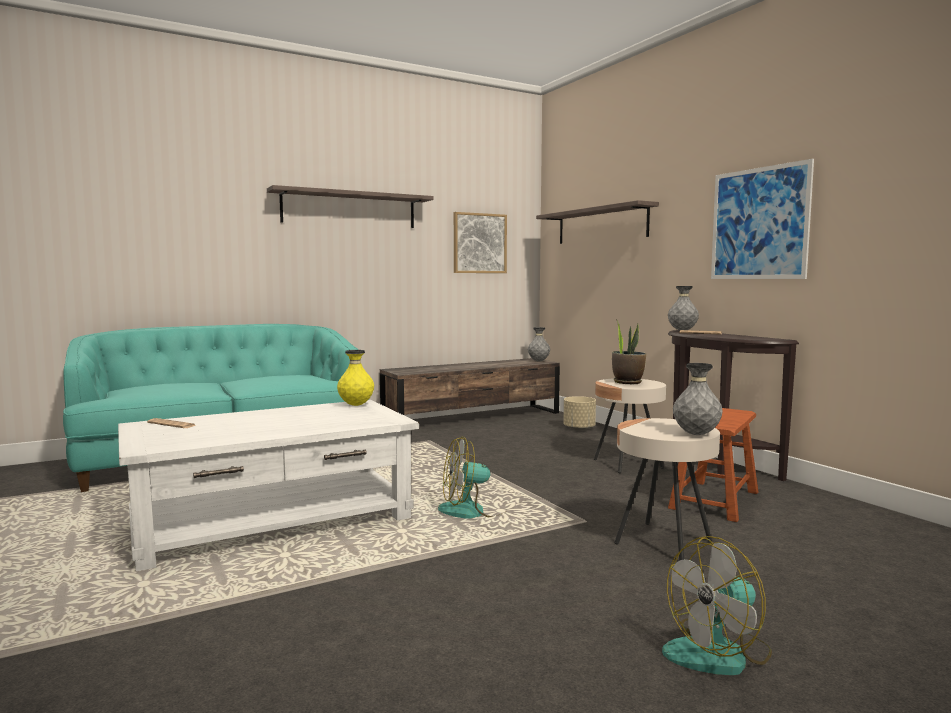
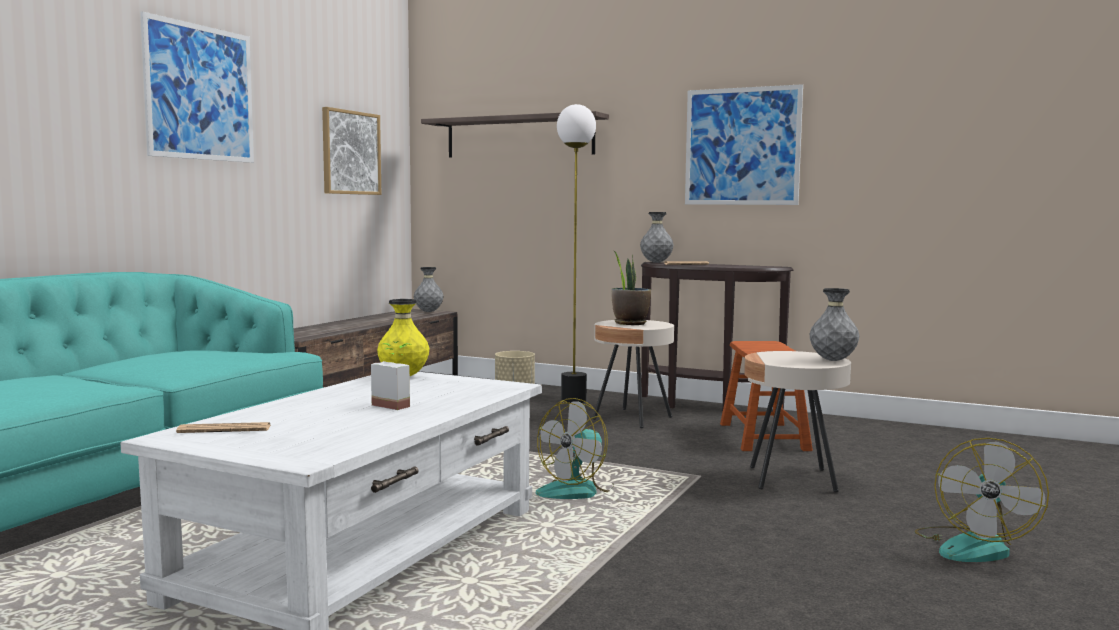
camera: 35 degrees left, 0 degrees up
(292, 423) = (396, 404): none -> potted plant
(349, 209) = (200, 92): shelf -> picture
(609, 442) = (574, 400): none -> floor lamp

